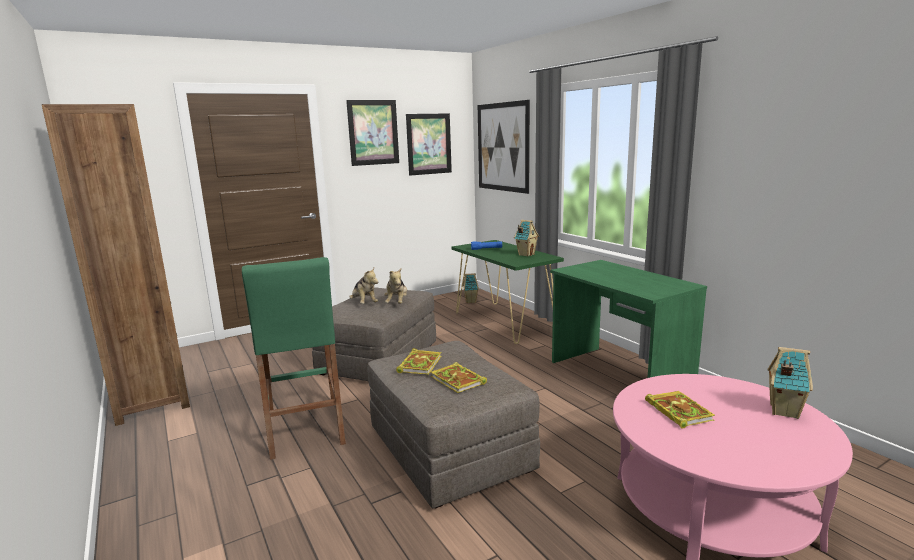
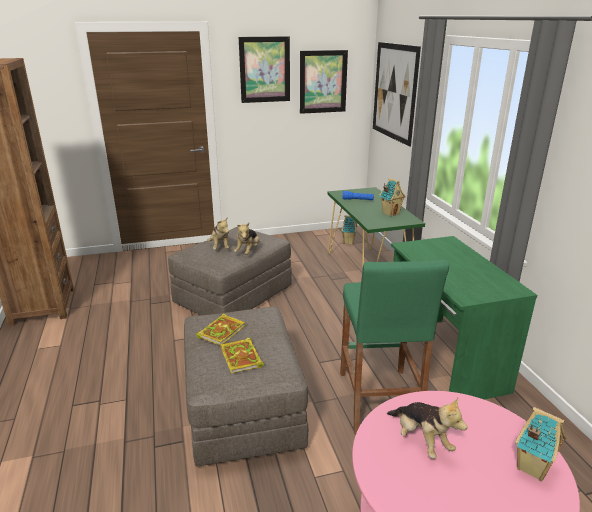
camera: 15 degrees right, 10 degrees up
(305, 428) = (140, 358): green stool -> green stool (379, 400)
(677, 411) = (421, 440): book -> plush toy

